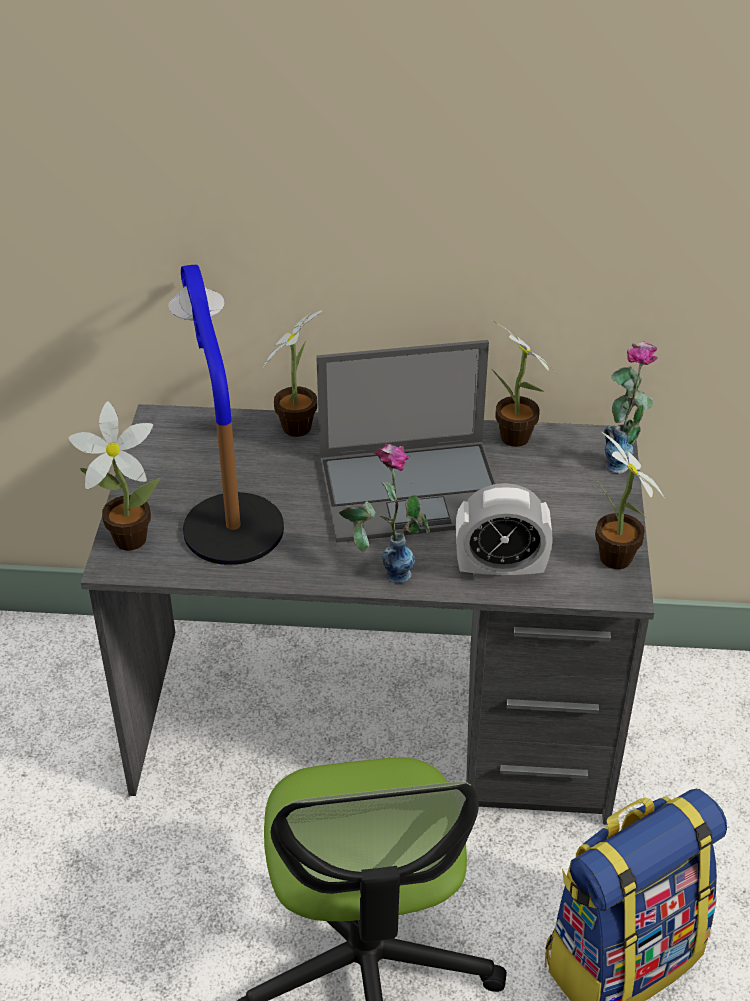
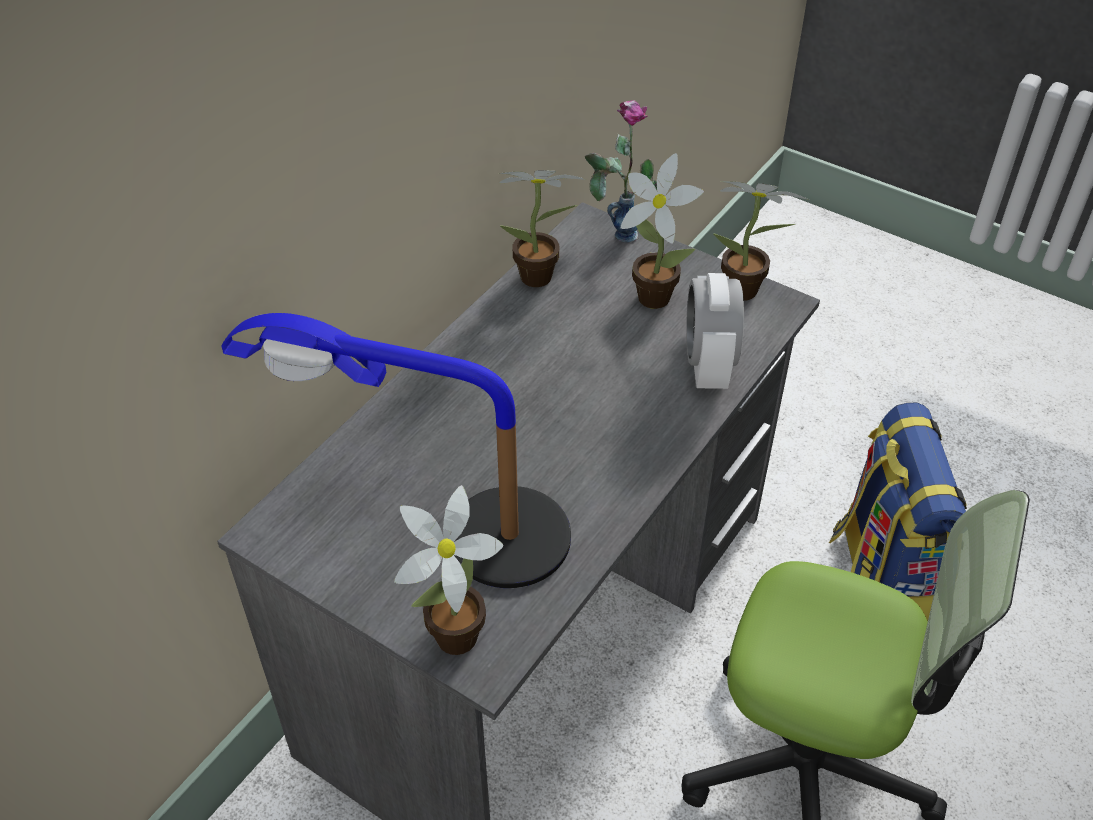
camera: 60 degrees left, 5 degrees up
(300, 425) = (383, 416): potted plant -> potted plant (651, 294)
(383, 568) = (652, 444): vase -> none
(413, 490) = (555, 375): laptop -> none
(500, 570) = (708, 366): alarm clock -> alarm clock turned 150 degrees clockwise

